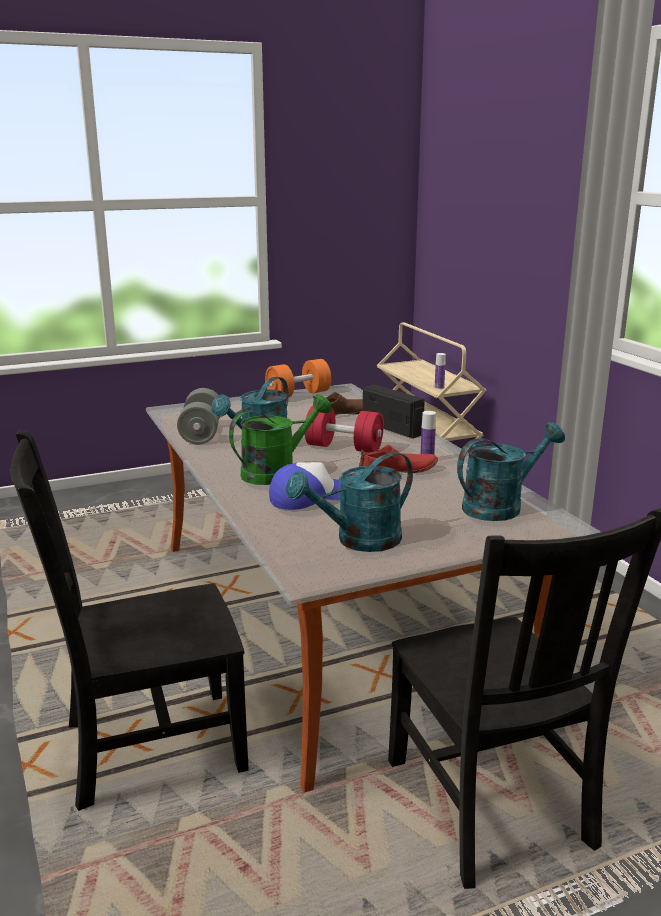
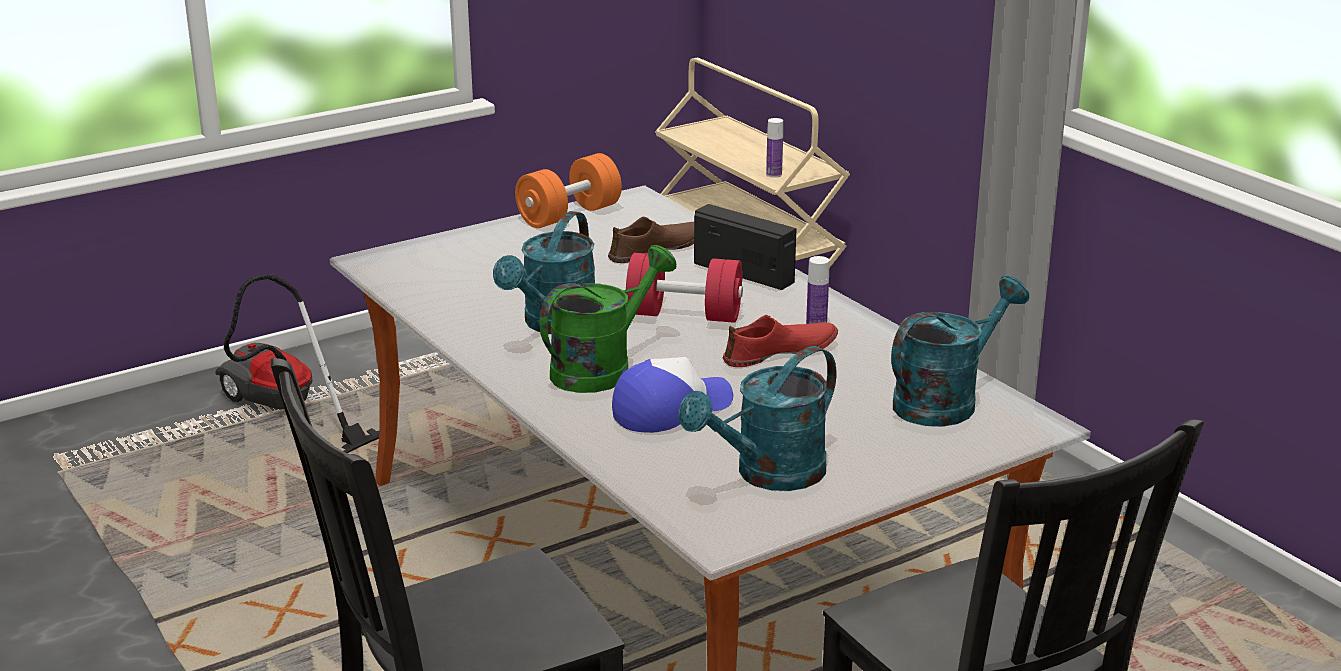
camera: 10 degrees left, 5 degrees up
(136, 508) = (283, 412): none -> vacuum cleaner
(201, 433) = (449, 304): grey dumbbell -> none

